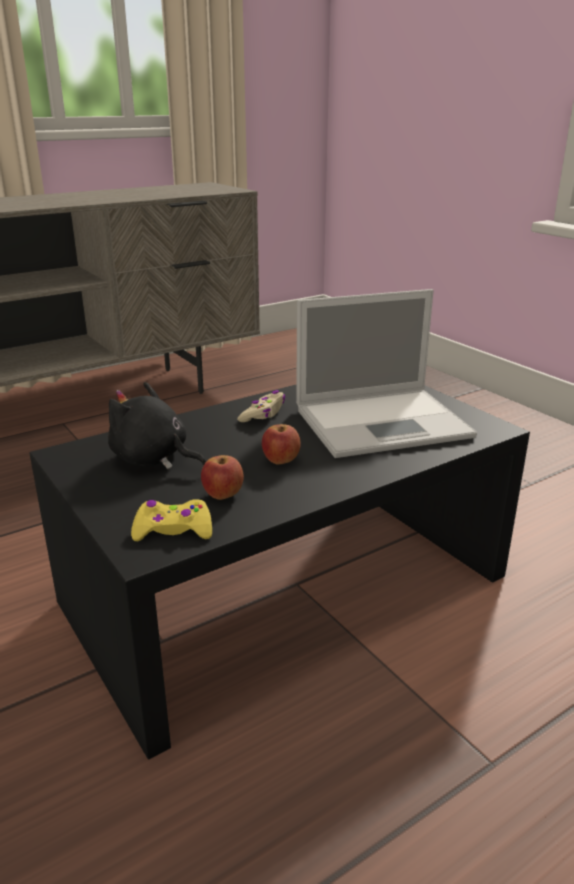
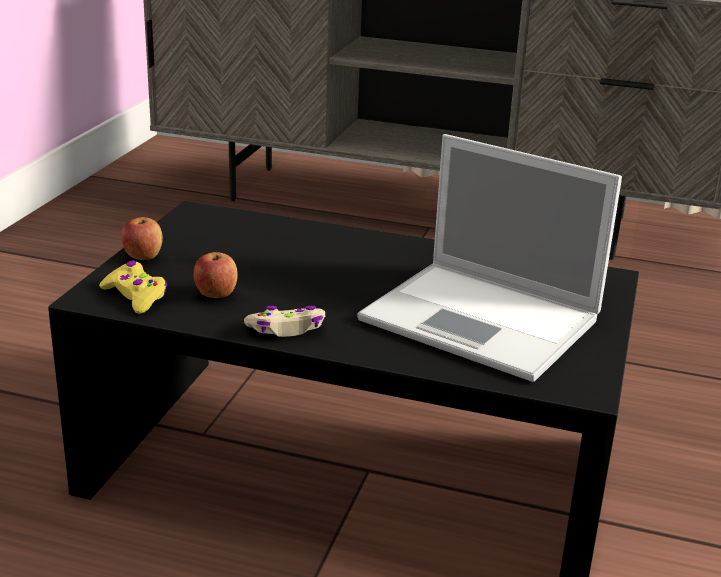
camera: 50 degrees right, 0 degrees up
(153, 459) = (237, 246): black plush toy -> none
(263, 414) = (398, 257): beige game controller -> beige game controller (287, 329)
(281, 461) = (314, 297): apple -> apple (143, 257)

